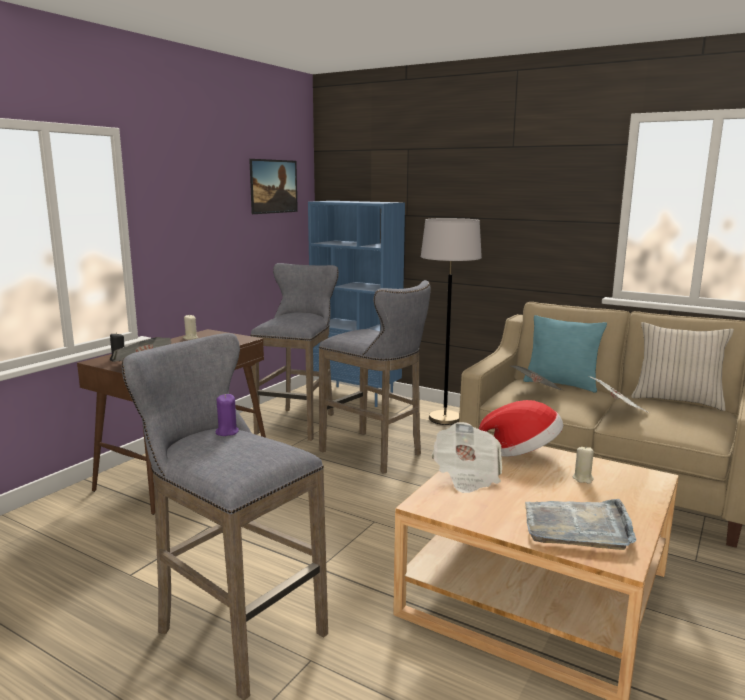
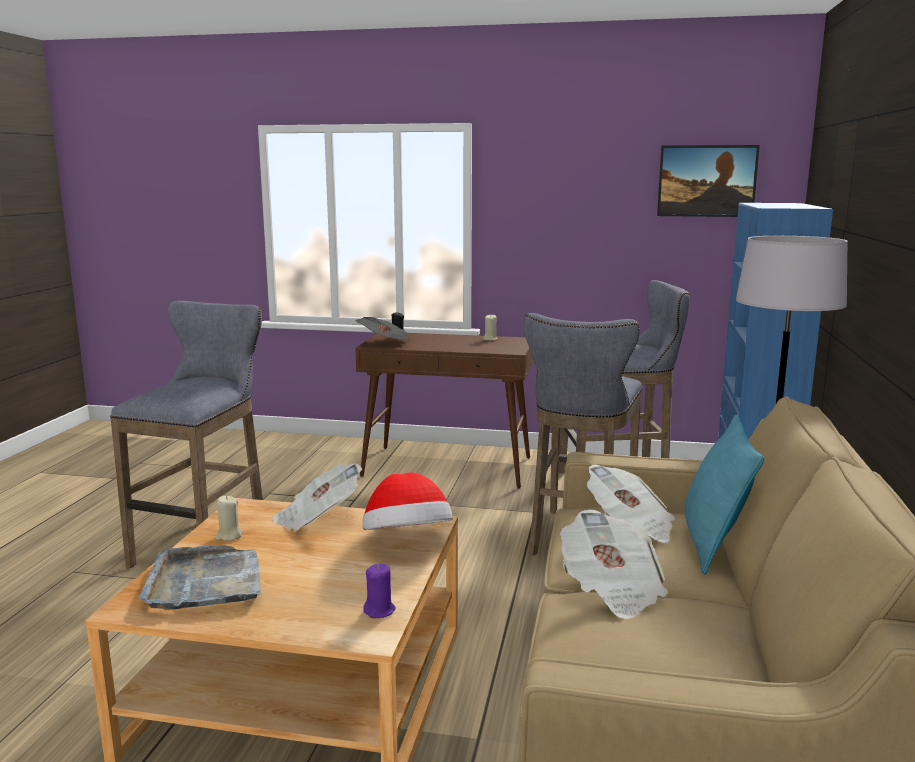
camera: 70 degrees right, 0 degrees up
(227, 432) = (214, 381): purple candle -> purple candle (379, 611)
(583, 478) = (340, 582): beige candle -> beige candle (229, 536)
(676, 400) = (753, 655): beige pillow -> none

